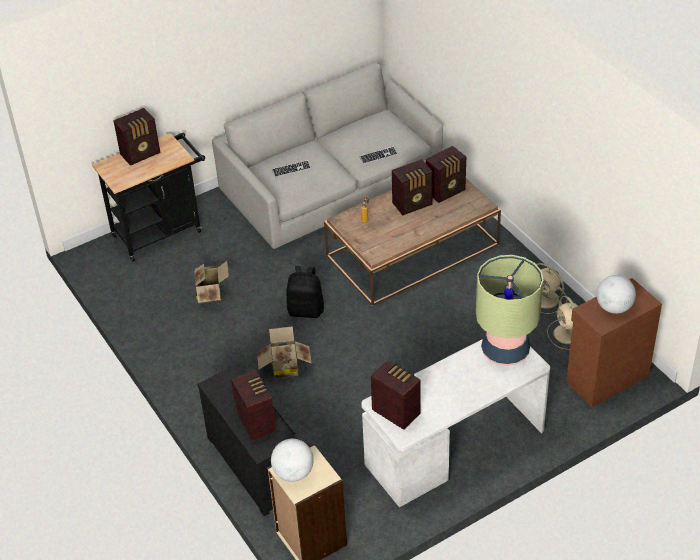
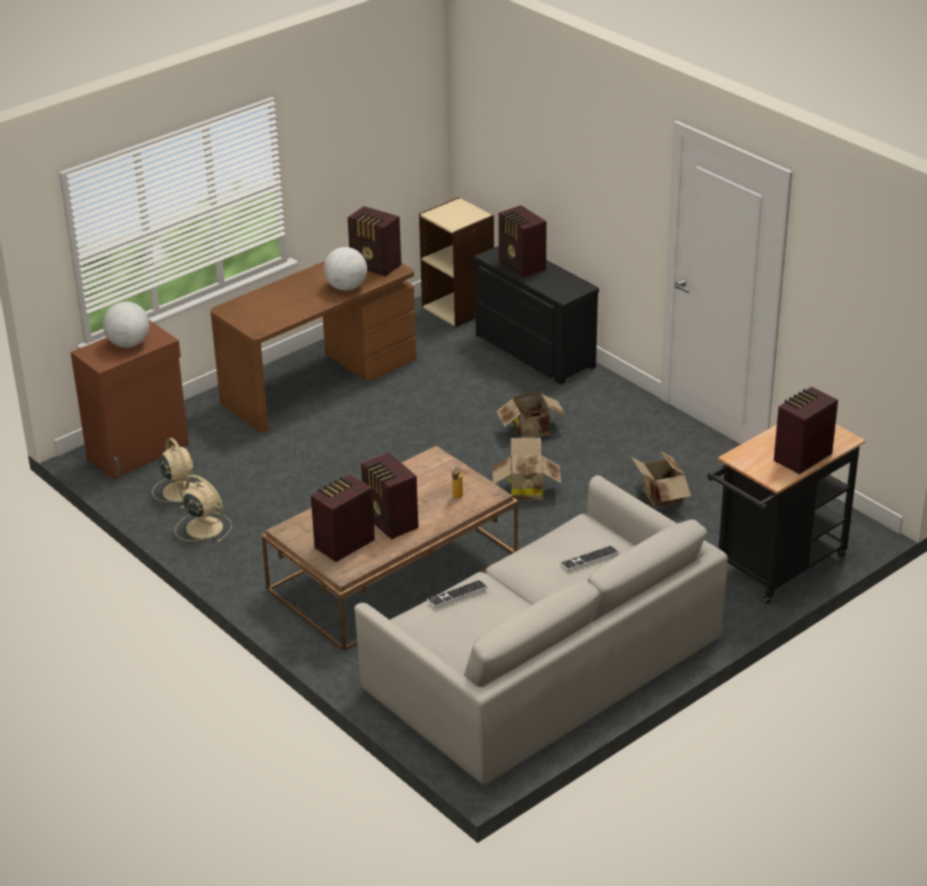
camera: 170 degrees right, 10 degrees down
(293, 472) = (467, 214): globe -> globe (346, 287)
(306, 310) = (525, 490): black backpack -> cardboard box
(413, 204) = (390, 523): radio -> radio turned 90 degrees counterclockwise
(455, 447) = (319, 380): white desk -> brown desk
(505, 351) = (260, 318): table lamp -> none

